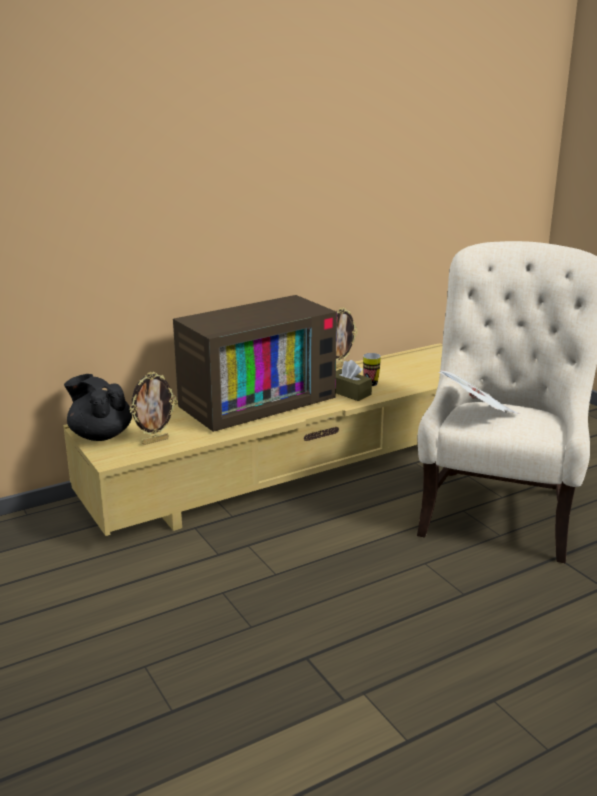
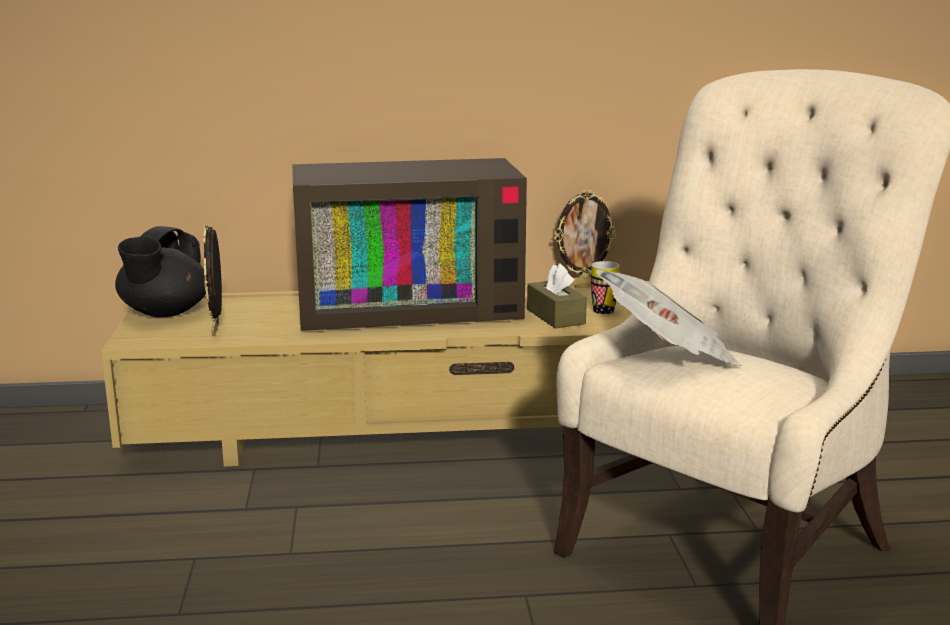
camera: 25 degrees right, 5 degrees down
(100, 435) = (164, 313): black teapot -> black teapot turned 135 degrees counterclockwise
(155, 441) = (217, 329): picture frame -> picture frame turned 90 degrees clockwise

